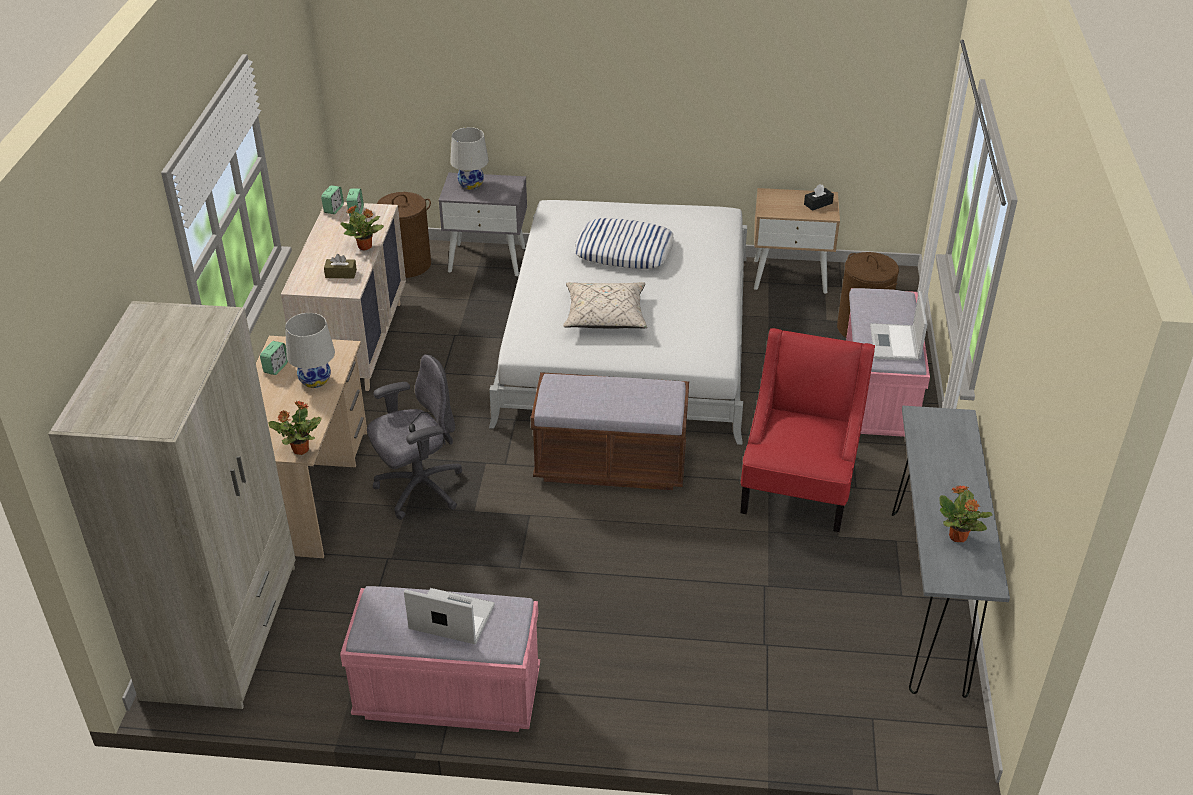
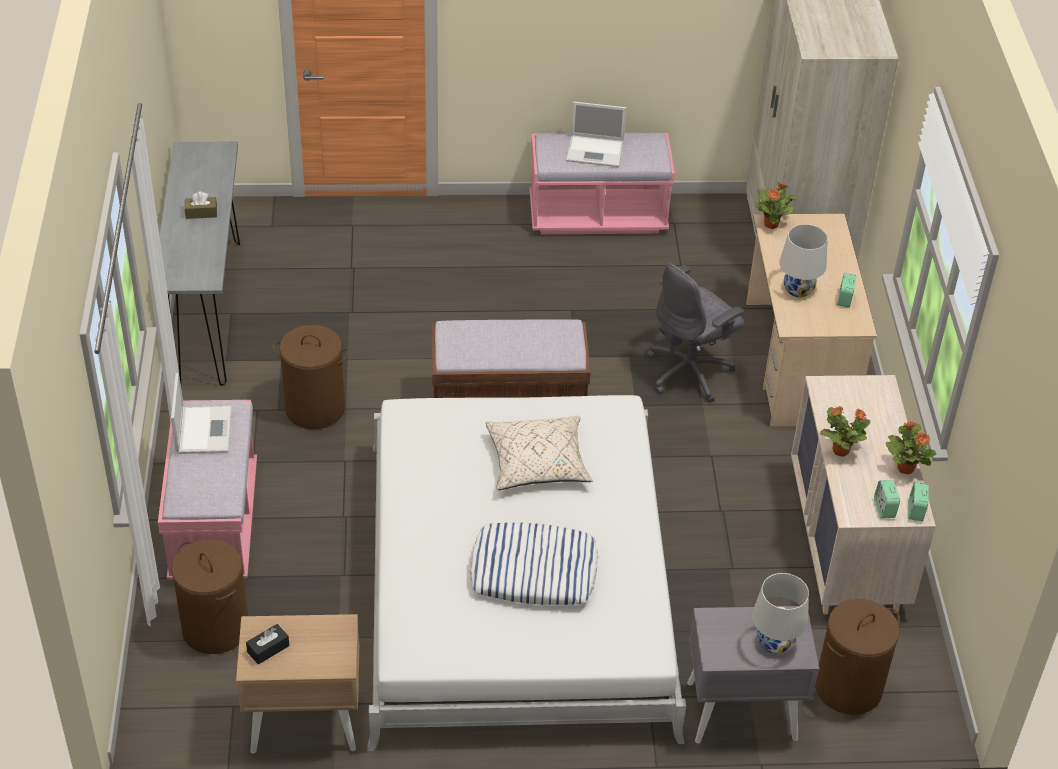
camera: 170 degrees right, 5 degrees up
(341, 274) = (845, 407): brown tissue box -> brown tissue box (201, 213)
(799, 483) = (314, 409): red armchair -> brown laundry basket
(958, 537) = (201, 179): potted plant -> potted plant (905, 468)

